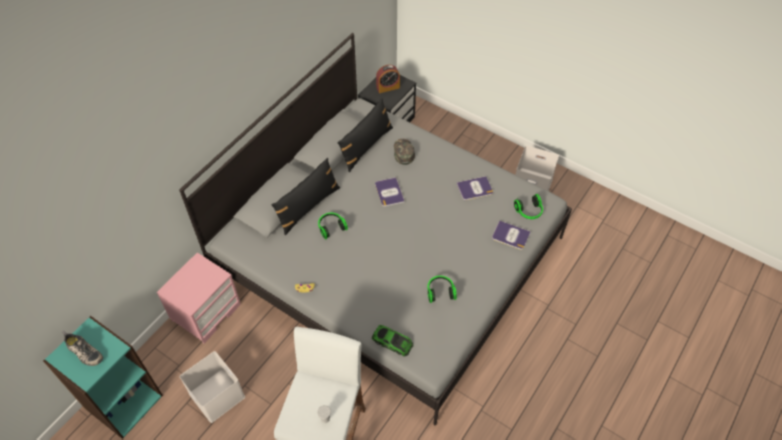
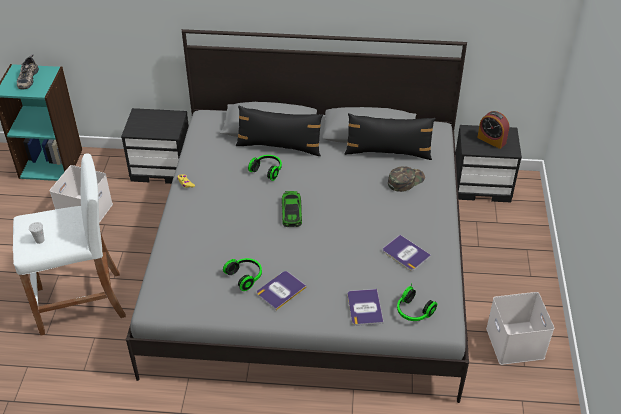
camera: 60 degrees right, 10 degrees down
(206, 311) = (162, 167): pink nightstand -> black nightstand
(389, 192) = (343, 191): book -> book (281, 290)
(392, 342) = (163, 265): toy car -> toy car (291, 212)

